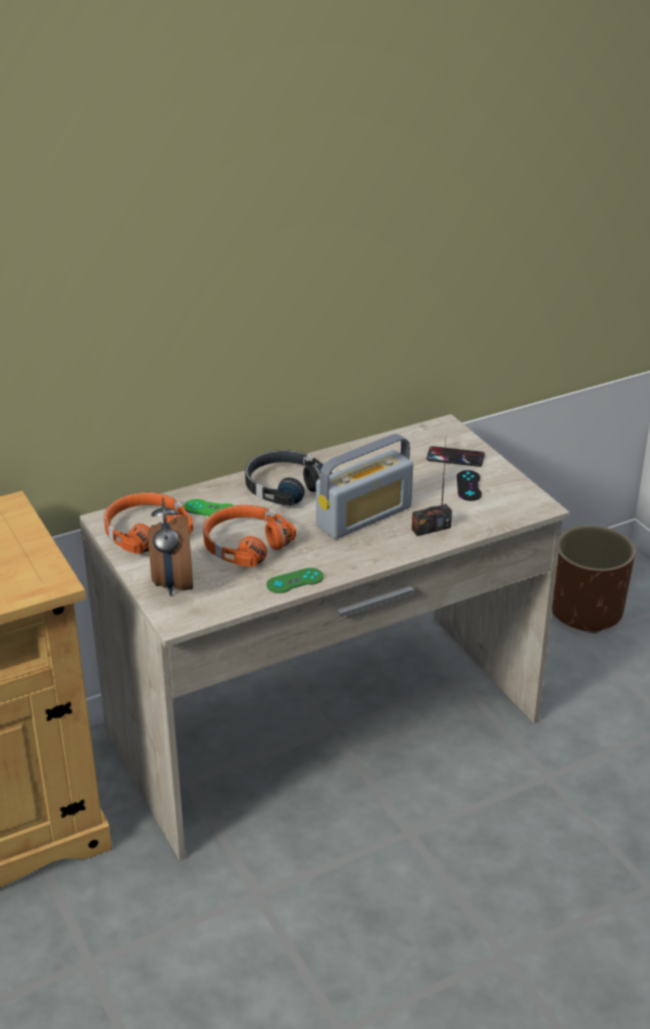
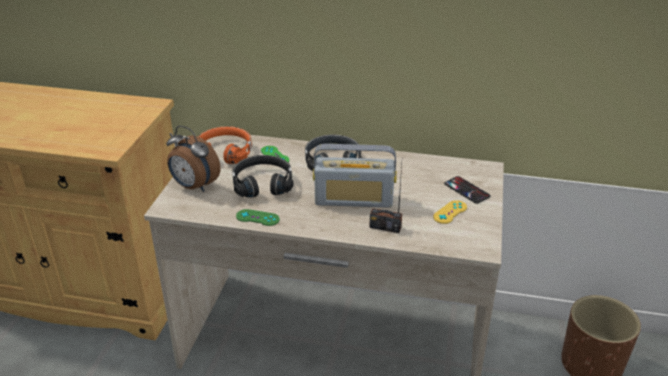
camera: 40 degrees right, 0 degrees up
(172, 584) = (194, 186): alarm clock -> alarm clock turned 90 degrees counterclockwise
(244, 544) = (262, 183): orange headphones -> black headphones
(469, 486) = (450, 212): black game controller -> yellow game controller

